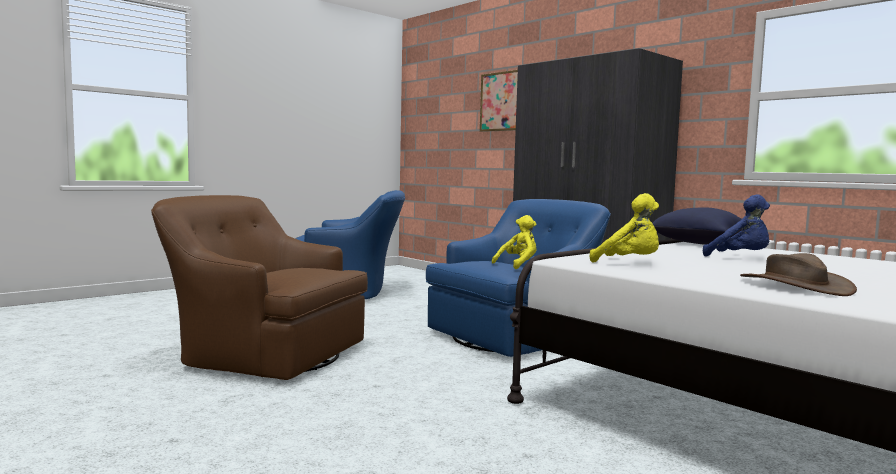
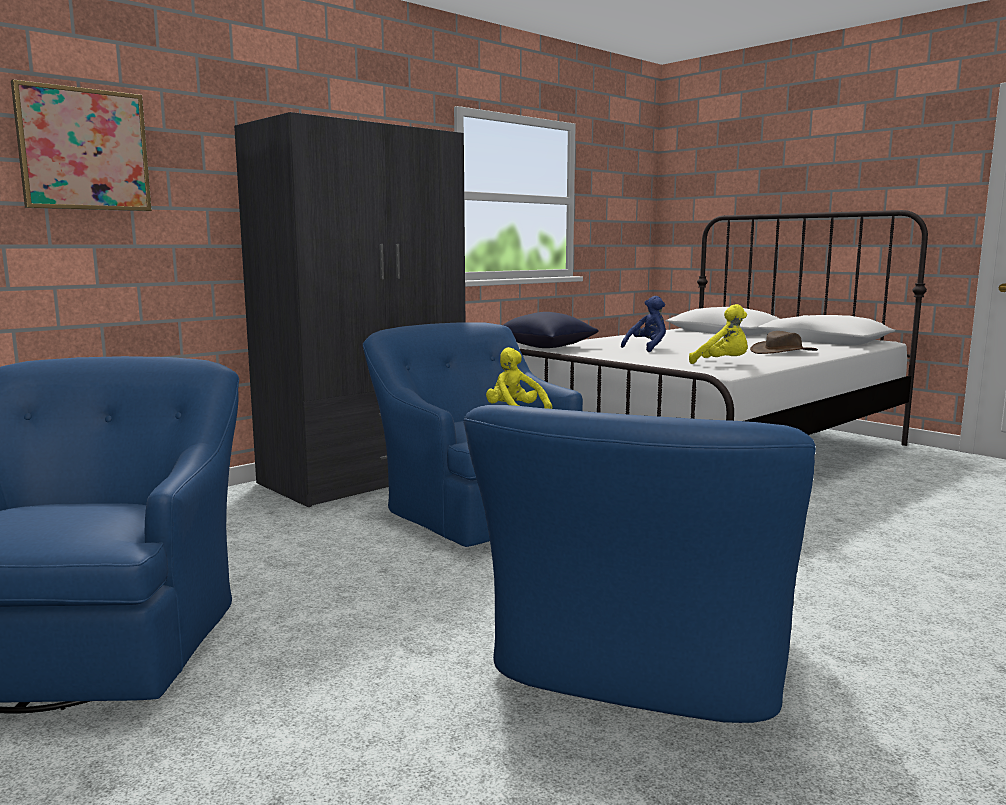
camera: 90 degrees left, 5 degrees up
(263, 354) = (638, 667): brown armchair -> blue armchair
(629, 263) = (723, 363): yellow plush toy -> yellow plush toy turned 90 degrees clockwise

